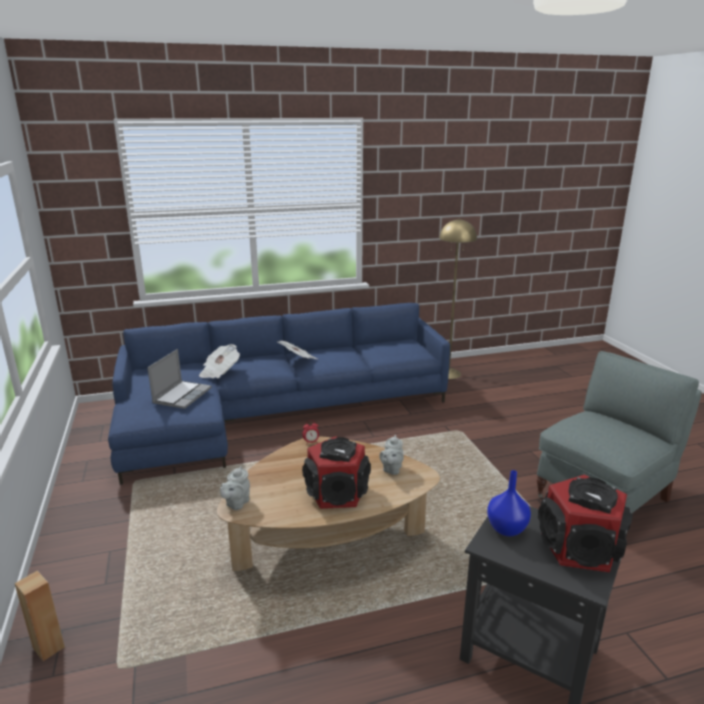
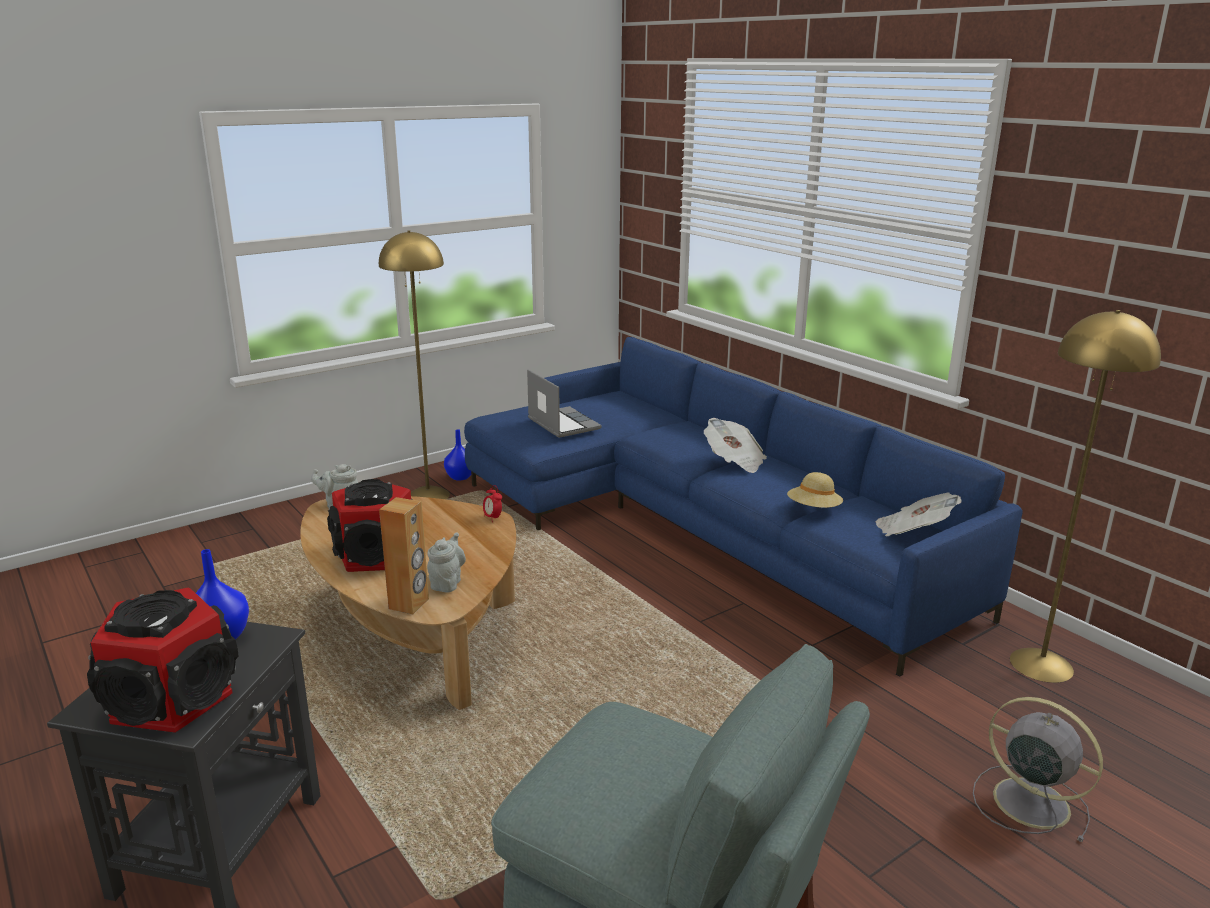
camera: 70 degrees right, 0 degrees up
(49, 647) = (232, 530): brown speaker -> brown speaker (409, 604)
(96, 488) = (460, 477): none -> blue vase
(113, 509) = (428, 495): none -> yellow floor lamp
(182, 395) = (562, 424): laptop -> laptop turned 120 degrees counterclockwise
(219, 372) = (648, 427): newspaper -> newspaper (913, 532)
(368, 356) = (813, 509): none -> beige hat
(391, 469) = (447, 583): grey teapot -> grey teapot turned 105 degrees clockwise
(528, 403) = (1027, 801): none -> grey fan

